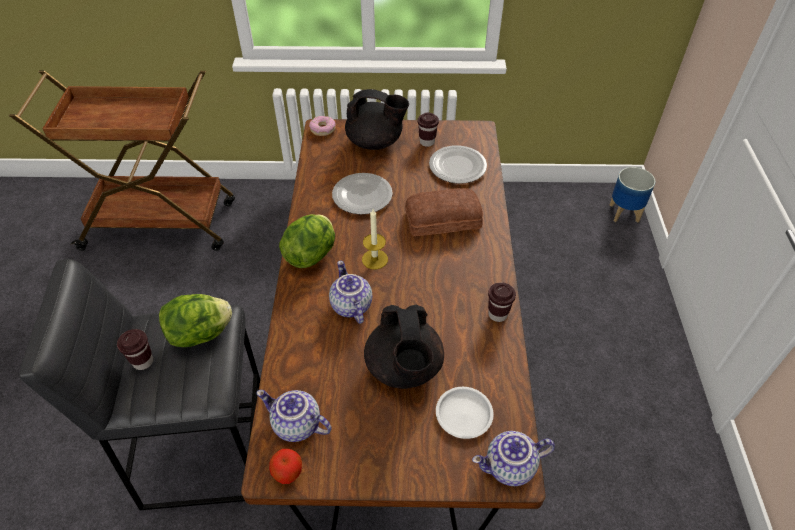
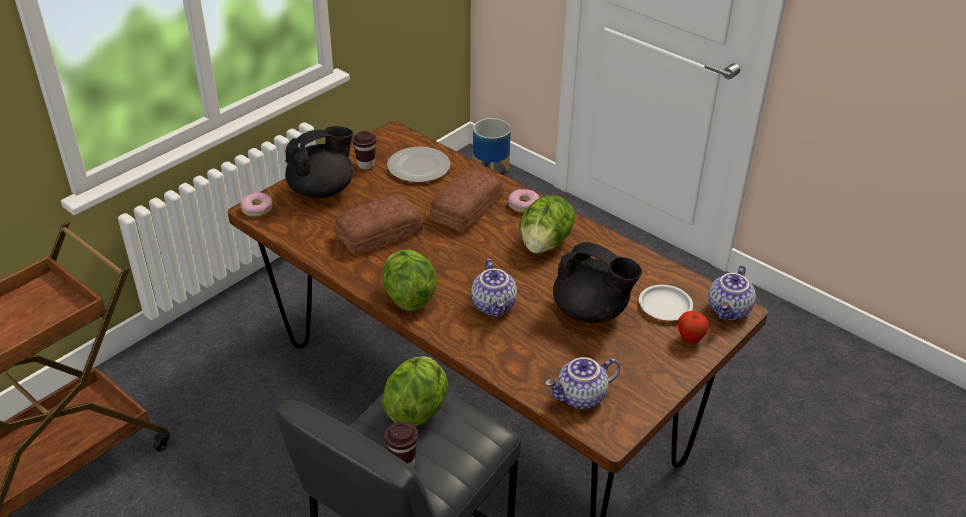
camera: 50 degrees left, 10 degrees down
(288, 475) = (623, 425): apple -> apple (690, 339)
(350, 306) = (495, 306): teapot -> teapot turned 120 degrees counterclockwise
(362, 195) = (377, 233): plate -> bread
(375, 259) = (461, 266): candle -> none
(453, 288) = (544, 244): none -> lettuce
(485, 246) = (523, 205): none -> donut
(497, 314) = (596, 238): brown cup -> none

